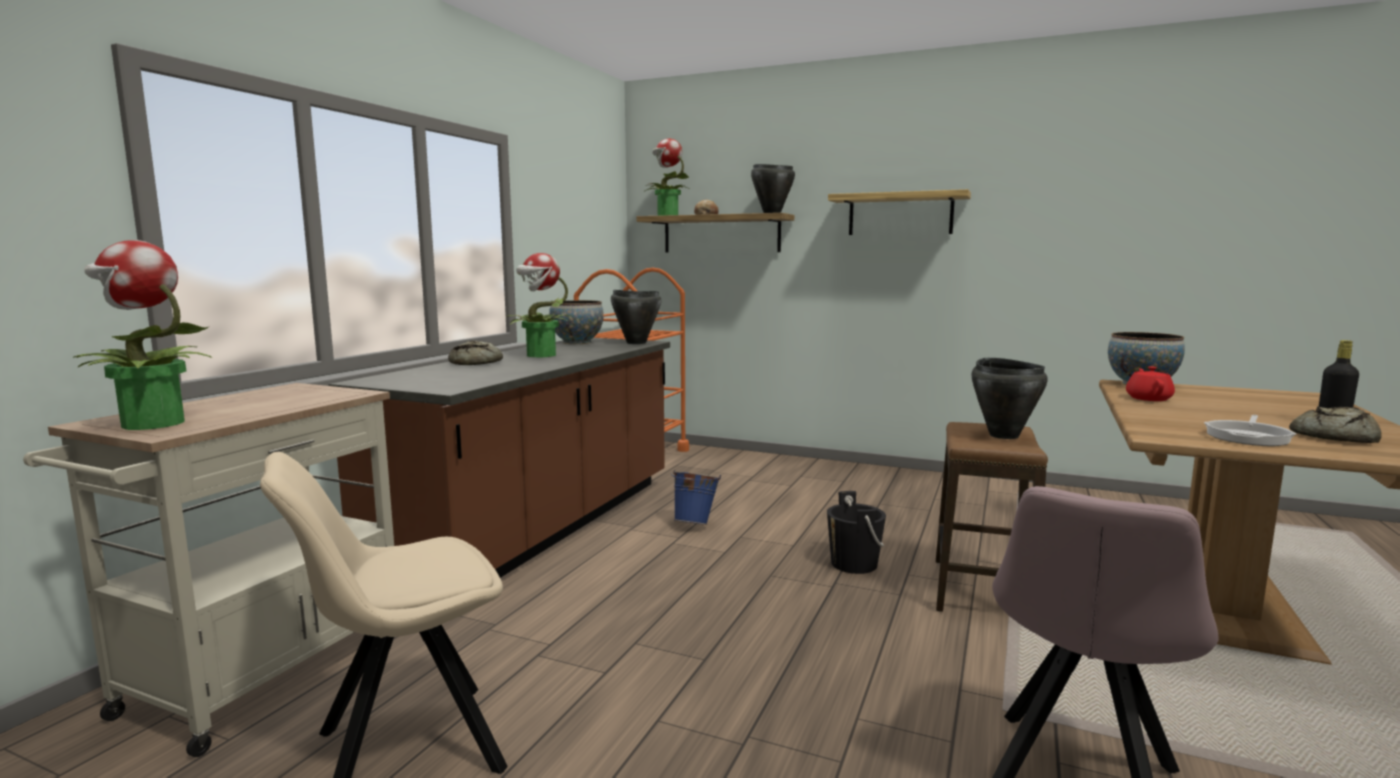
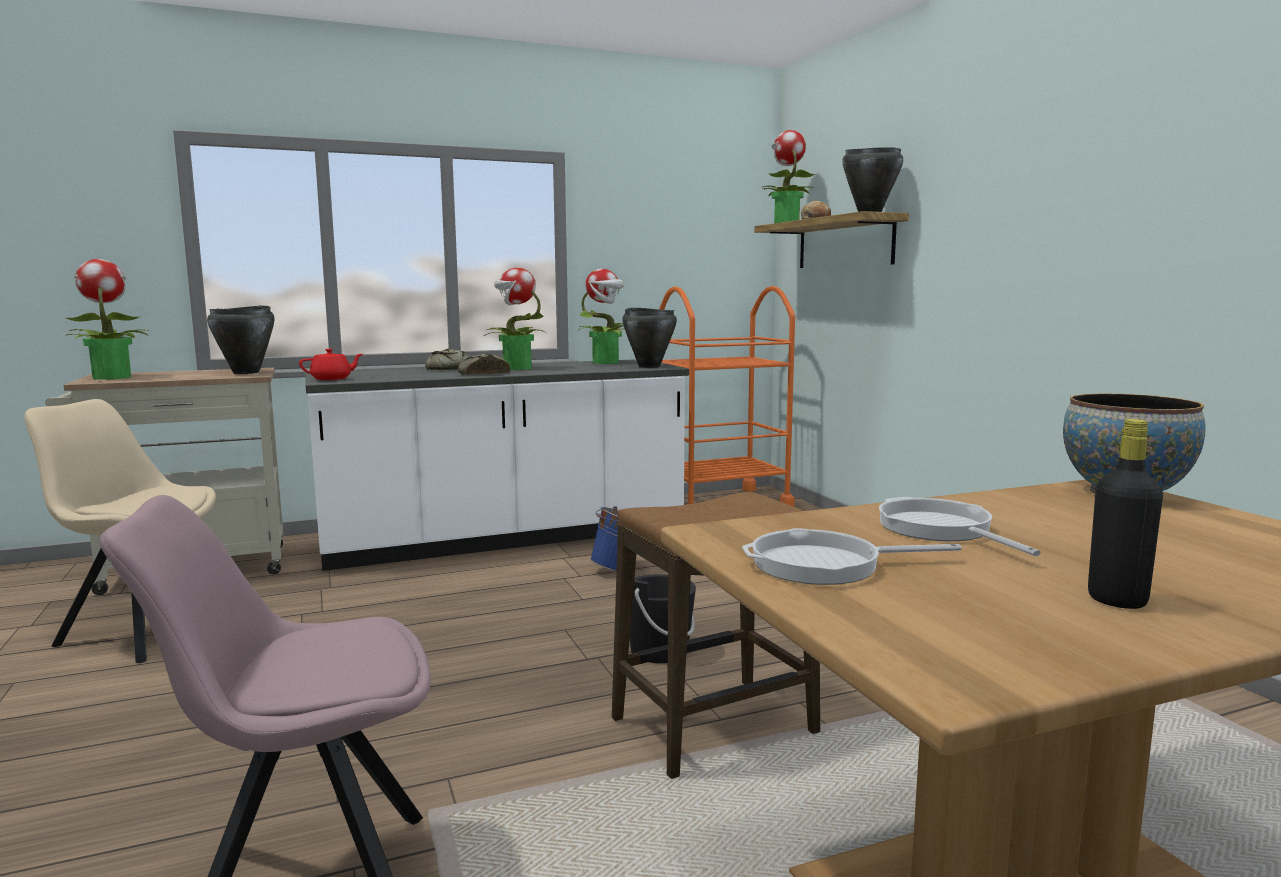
camera: 45 degrees right, 0 degrees up
(540, 529) = (505, 538): brown counter -> white counter
(577, 342) = (606, 362): bowl -> potted plant
(900, 214) = (1019, 202): shelf -> none
(1004, 435) = (734, 514): black cooking pot -> black cooking pot (247, 372)
(1148, 398) = (1003, 506): red teapot -> red teapot (332, 379)
(1189, 413) = (939, 529): none -> frying pan
(1332, 436) = (974, 604): bread -> bread (482, 374)

